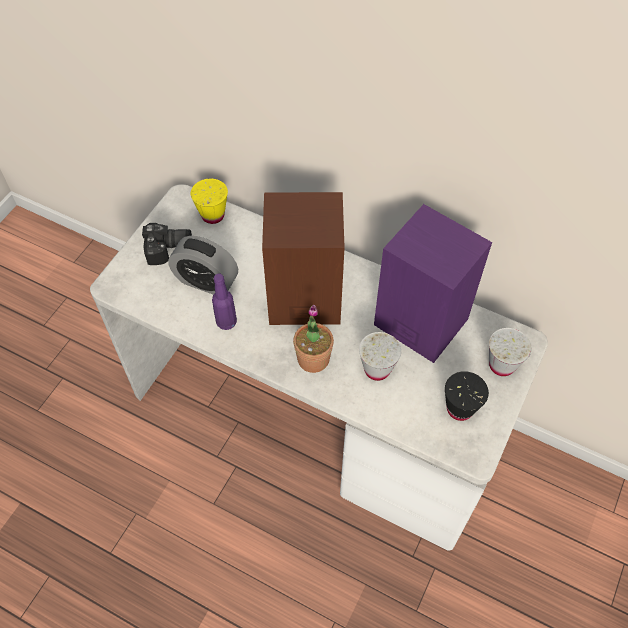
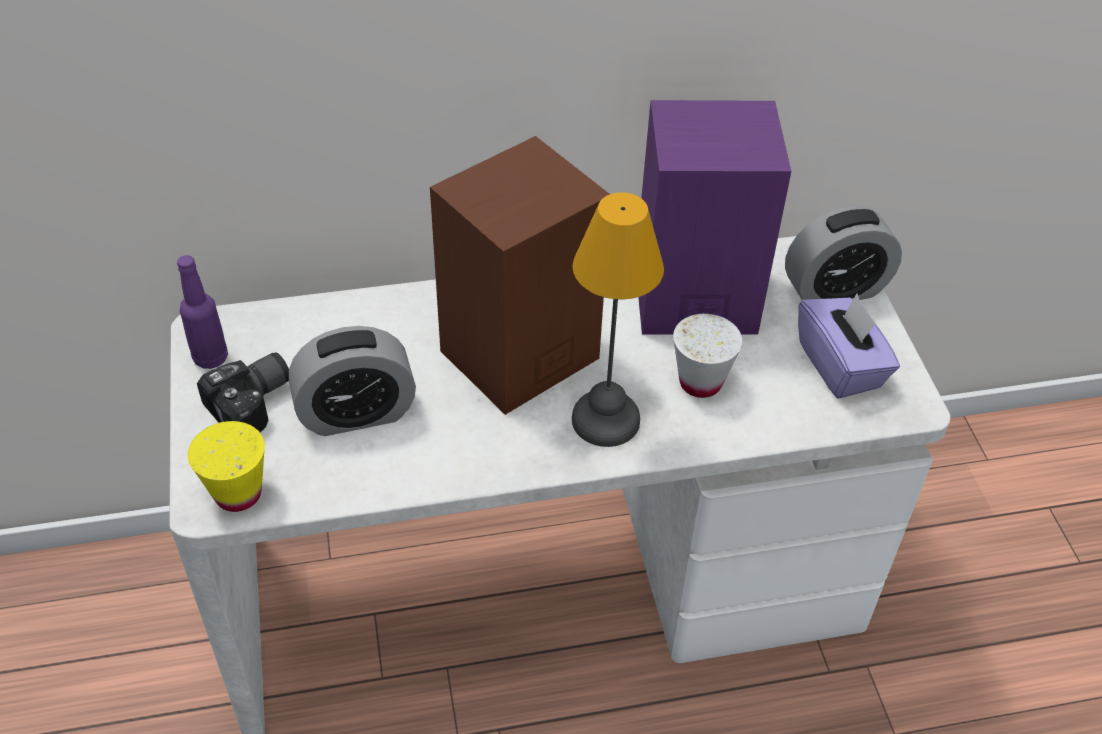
camera: 40 degrees left, 10 degrees down
(213, 215) = (278, 325): yellow cup -> yellow cup (238, 493)
(226, 322) = (441, 447): purple bottle -> purple bottle (210, 358)
(313, 359) = (608, 419): potted plant -> table lamp
(459, 409) = (840, 366): black cup -> purple tissue box
(501, 365) = (835, 290): white cup -> alarm clock

